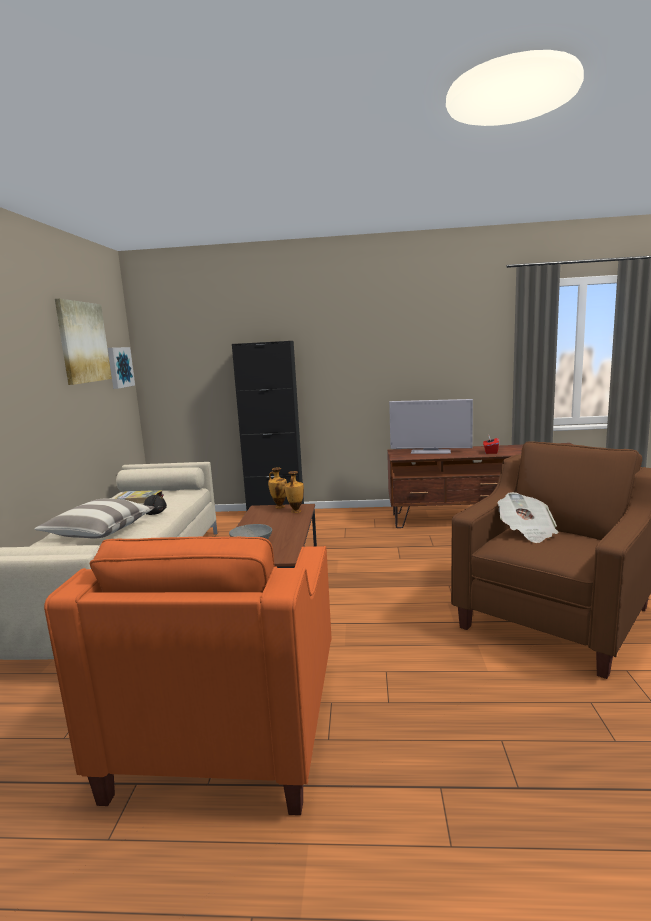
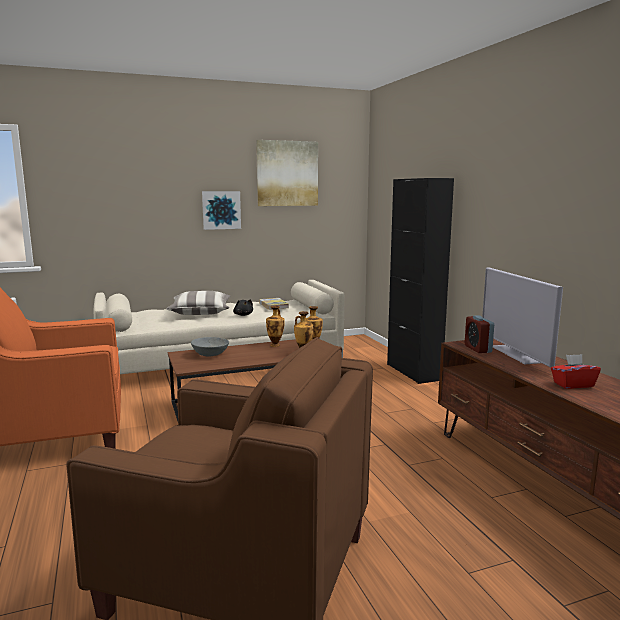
camera: 65 degrees right, 0 degrees up
(119, 367) = (340, 196): picture -> picture (221, 210)
(257, 518) = (275, 345): none -> vase
(413, 456) = (477, 349): none -> alarm clock
(526, 532) = (222, 437): newspaper -> none

